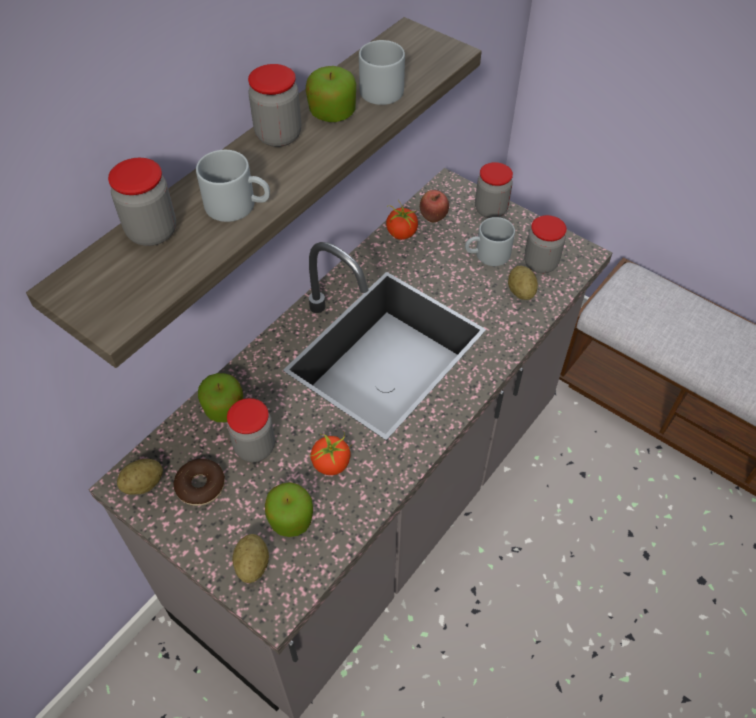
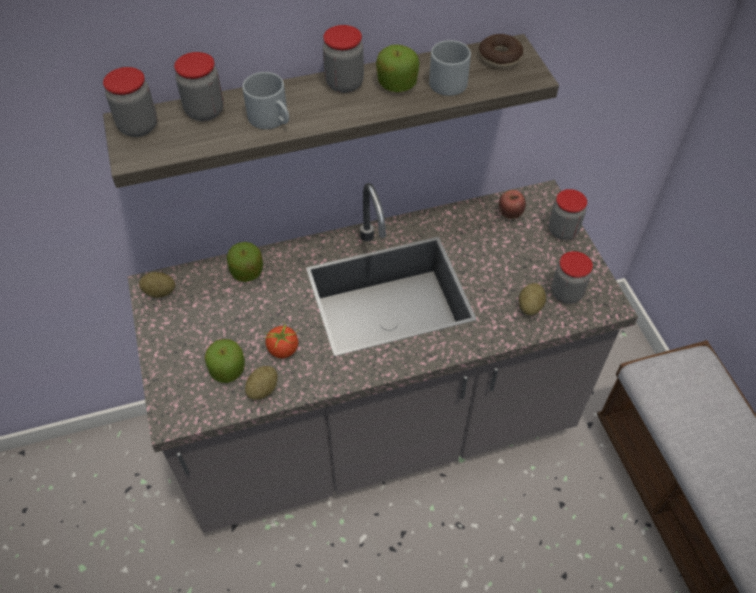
camera: 35 degrees right, 0 degrees up
(201, 486) = (191, 314): donut -> donut (499, 57)
(252, 565) = (180, 383): potato -> potato (263, 389)
(255, 447) = (244, 309): jar -> jar (138, 126)
(401, 233) = (474, 214): tomato -> none
(487, 255) = (528, 264): grey mug -> none

